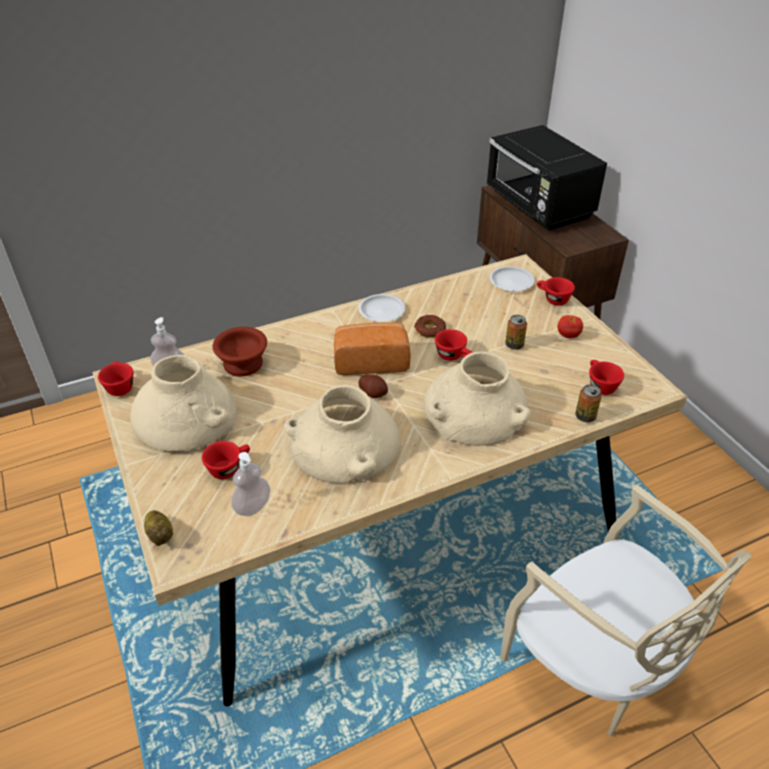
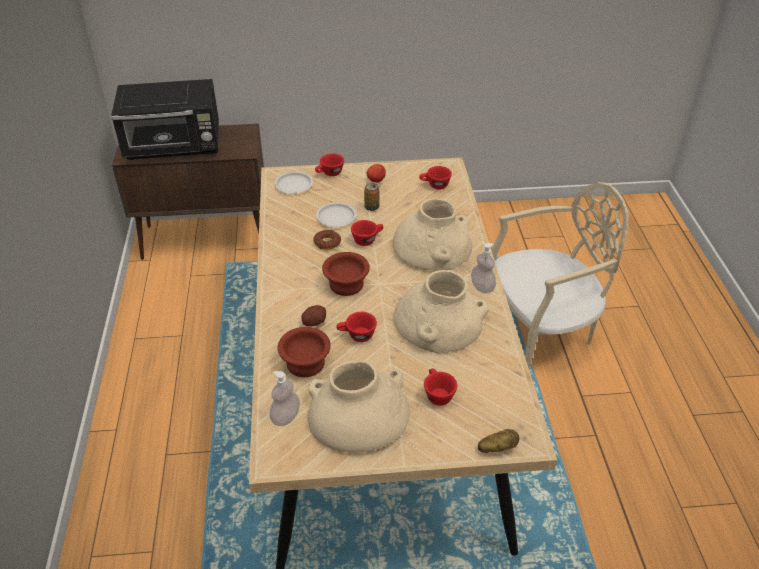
camera: 70 degrees left, 0 degrees up
(119, 386) = (287, 461): red cup -> red cup (356, 336)
(252, 506) = (485, 386): soap dispenser -> soap dispenser (482, 287)
(371, 361) = (347, 284): bread -> brown bowl
(373, 393) = (388, 292): potato -> potato (314, 322)
(382, 311) = (285, 262): white plate -> white plate (336, 217)
(585, 416) = (462, 201): can -> none

